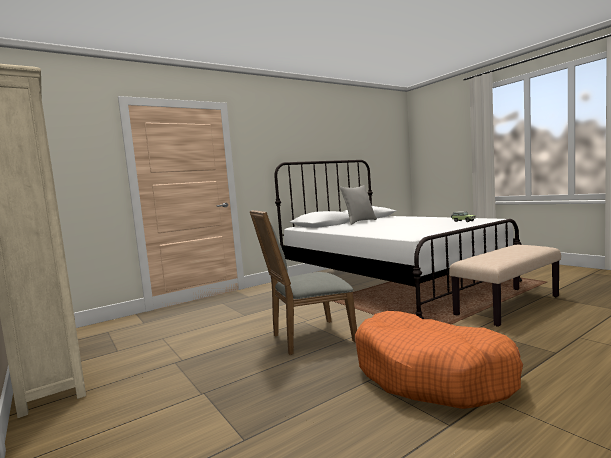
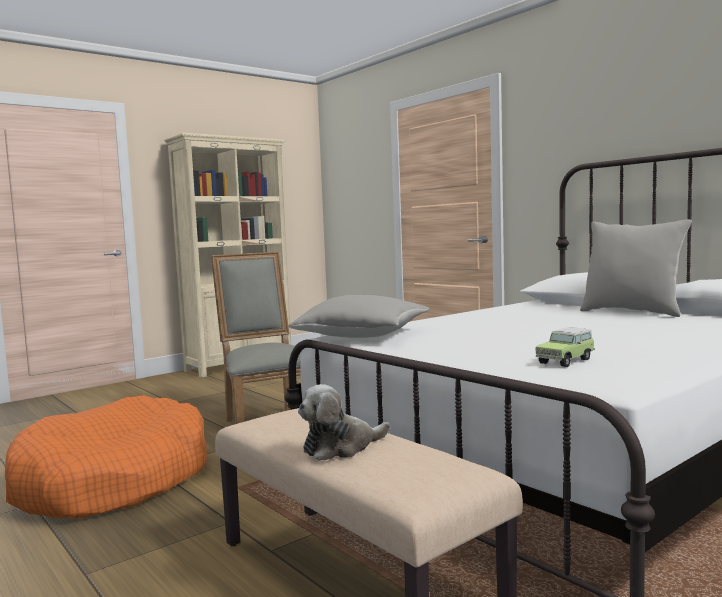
camera: 85 degrees right, 0 degrees up
(410, 234) = (363, 335): none -> grey pillow
(515, 252) = (341, 447): none -> plush toy

